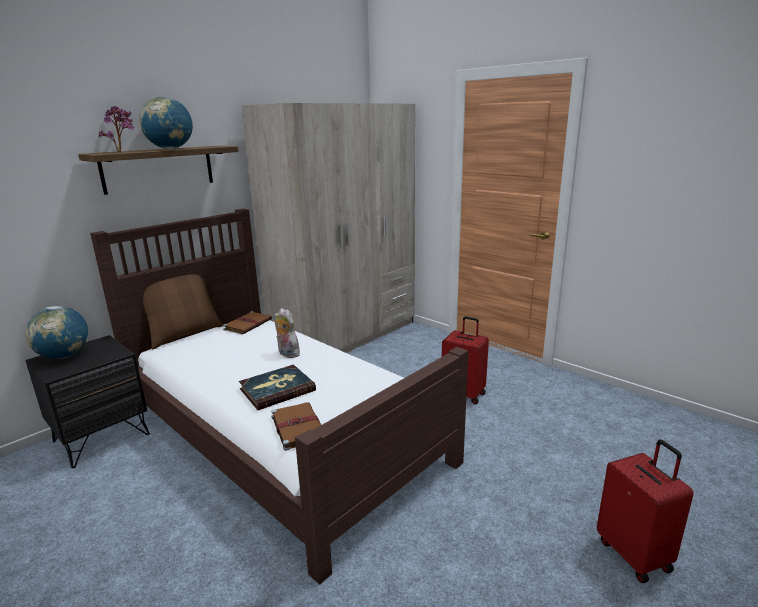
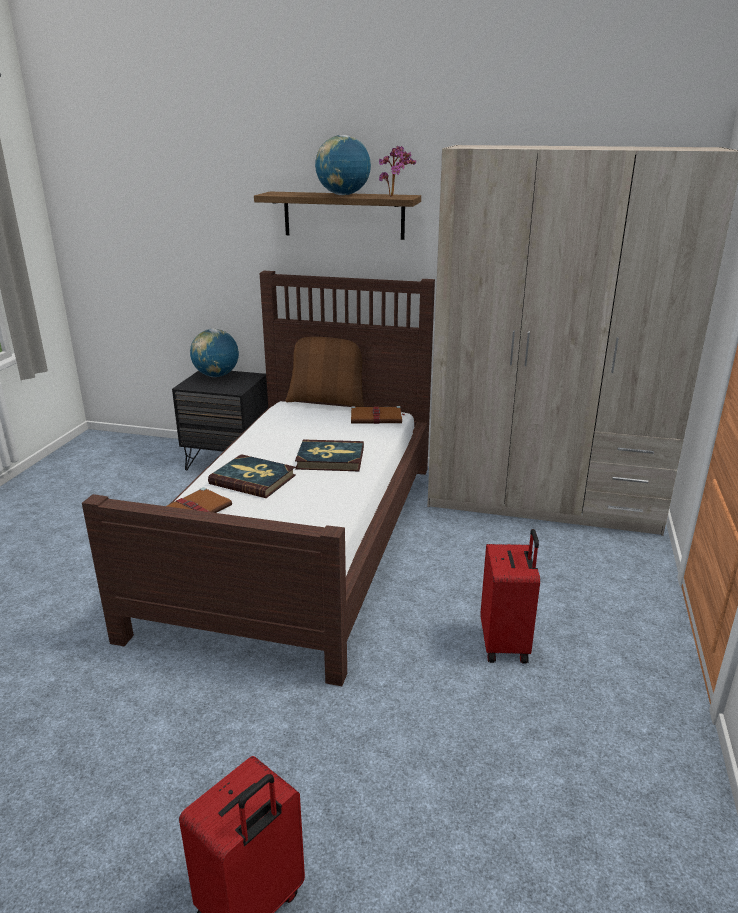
camera: 60 degrees right, 5 degrees up
(122, 151) = (299, 193): potted plant -> potted plant (395, 196)
(287, 354) = (330, 459): plush toy -> book

